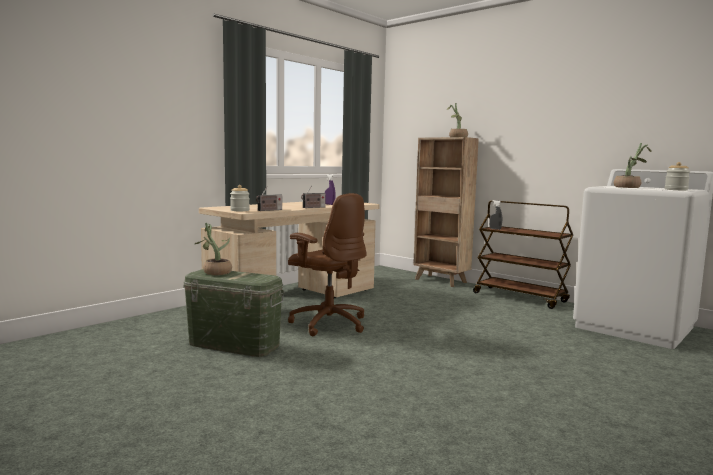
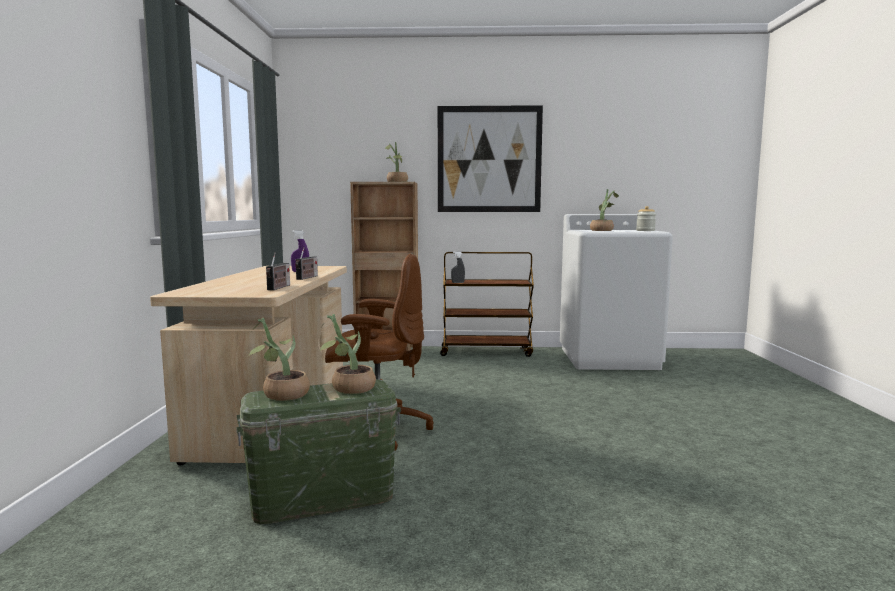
camera: 40 degrees left, 0 degrees up
(240, 210) = (243, 293): jar -> none
(250, 276) = (348, 388): none -> potted plant
(543, 114) = (489, 159): none -> picture

